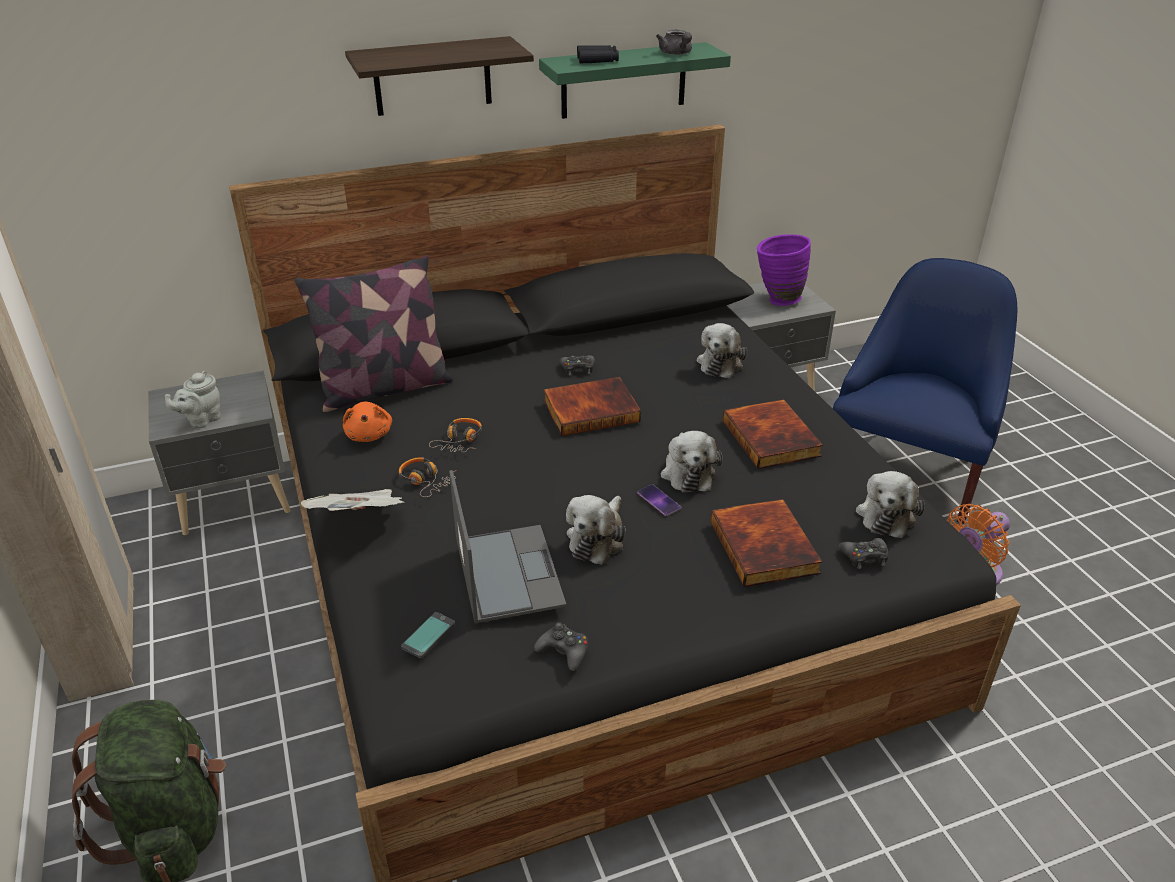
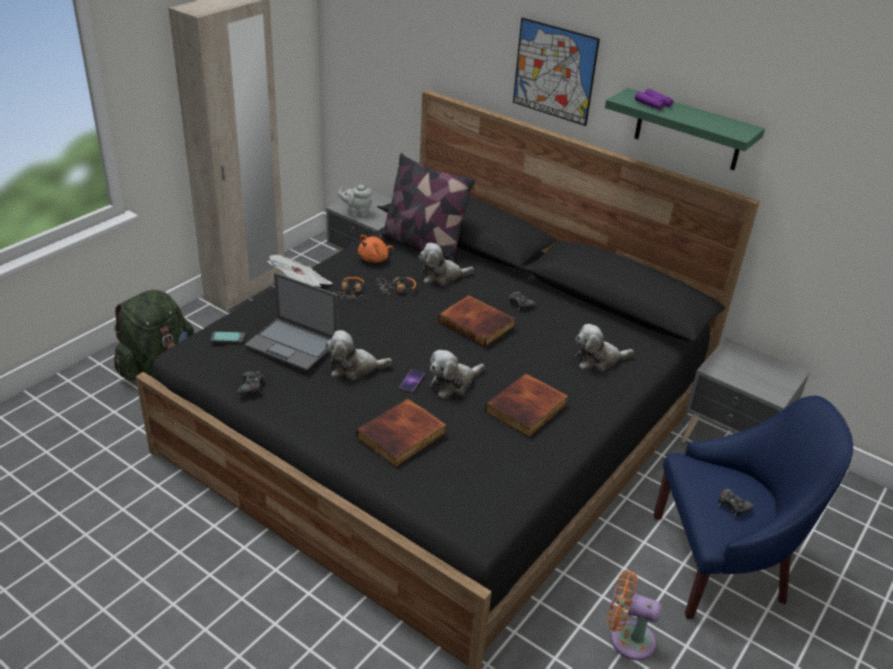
camera: 55 degrees right, 0 degrees up
(432, 76) = (554, 71): shelf -> picture
(508, 572) = (293, 344): laptop -> laptop turned 75 degrees clockwise
(597, 60) = (653, 104): black binoculars -> purple binoculars
(676, 53) = (714, 124): grey teapot -> none
(776, 300) = (756, 372): purple vase -> none
(864, 557) = (431, 484): black game controller -> black game controller (733, 506)
(886, 514) = (491, 485): plush toy -> plush toy (441, 276)

